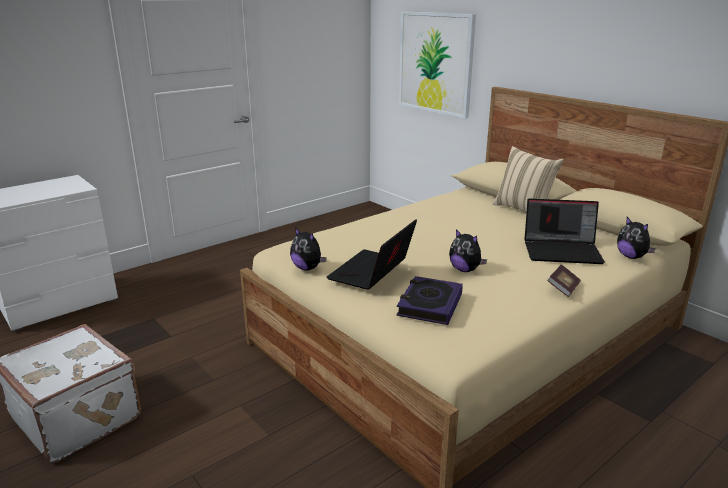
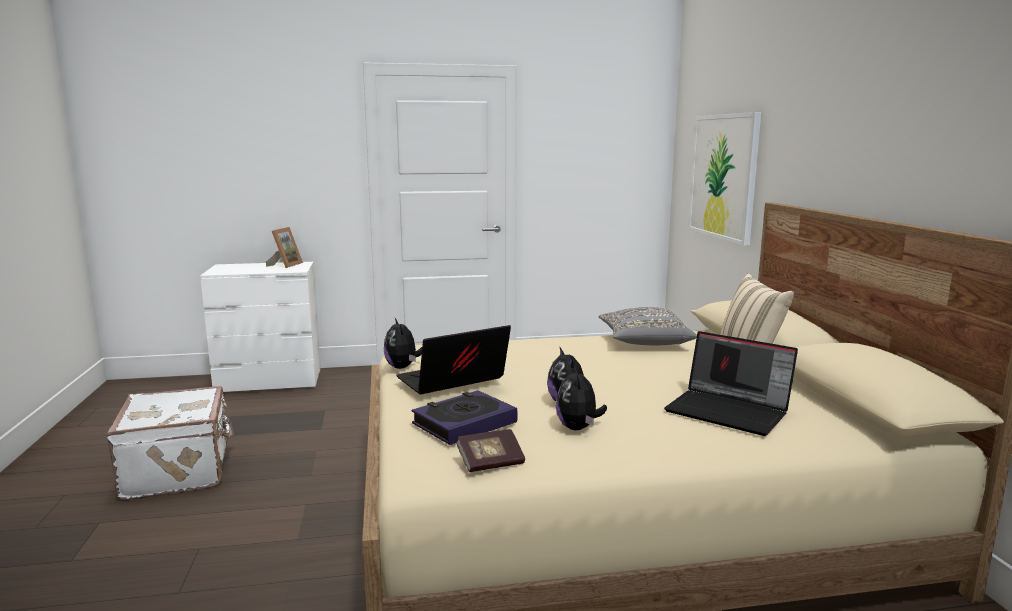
camera: 30 degrees right, 10 degrees down
(56, 184) = (285, 265): none -> picture frame
(442, 207) = (644, 342): none -> grey pillow
(563, 288) = (661, 448): book -> book (490, 463)
(631, 257) = (831, 439): plush toy -> plush toy (578, 428)

